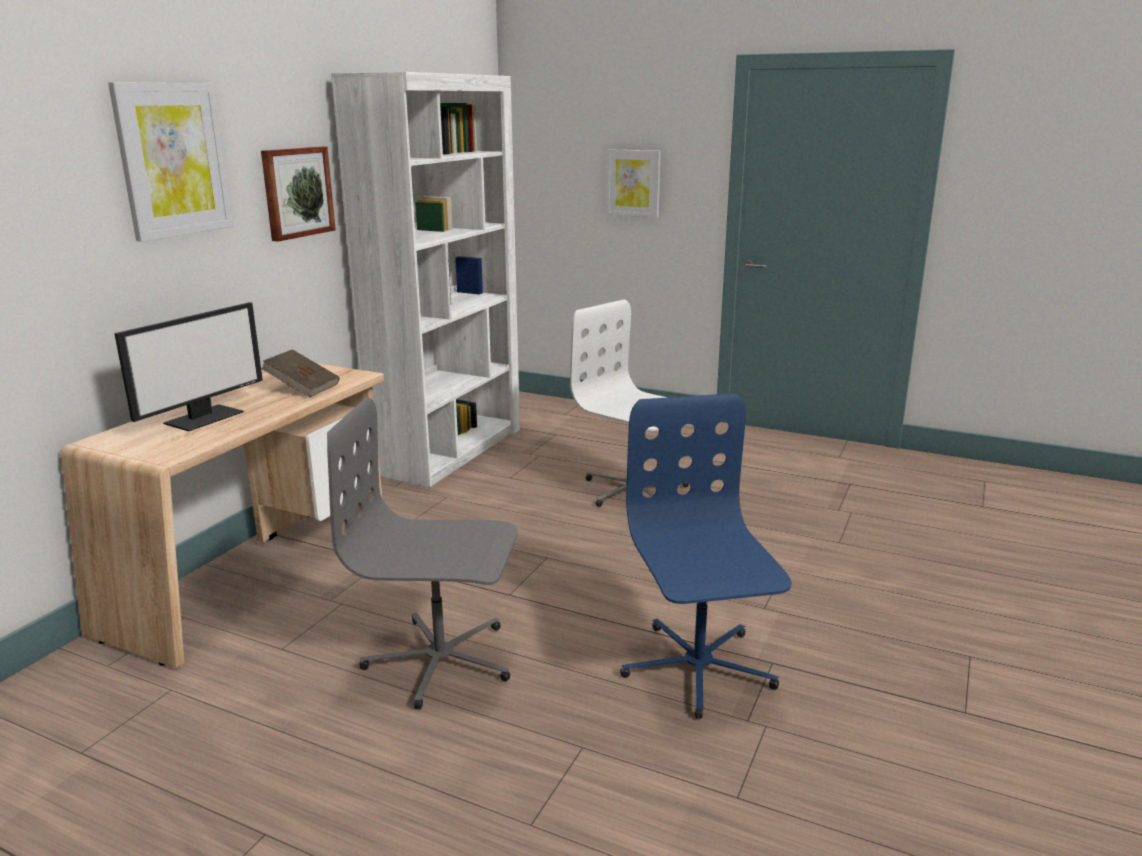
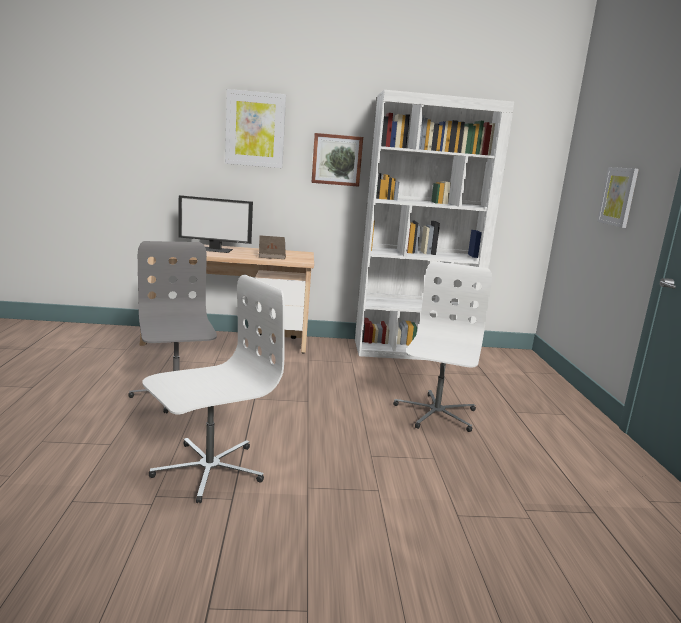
camera: 60 degrees right, 5 degrees down
(697, 668) = (208, 469): blue office chair -> white office chair

